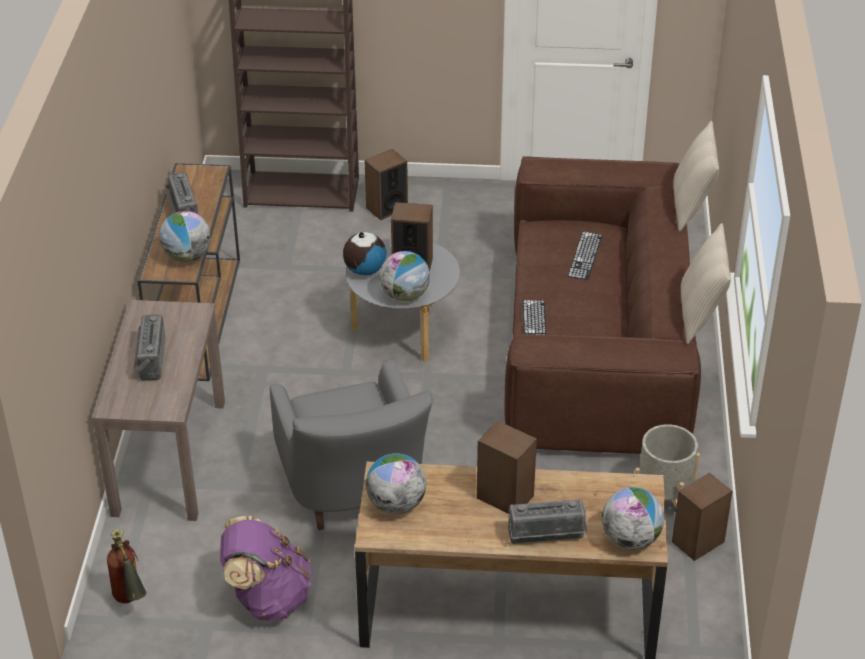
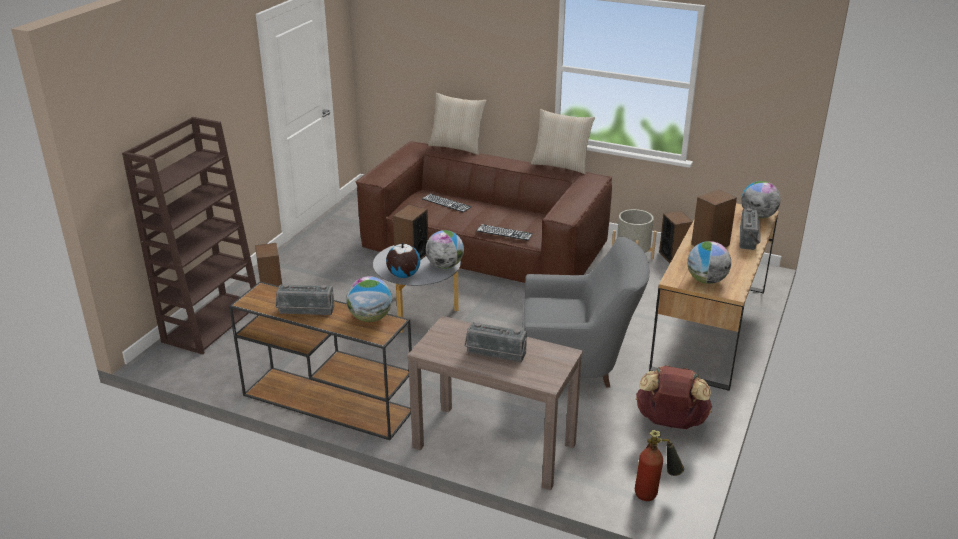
camera: 70 degrees left, 10 degrees down
(267, 597) = (670, 422): purple backpack -> brown backpack

